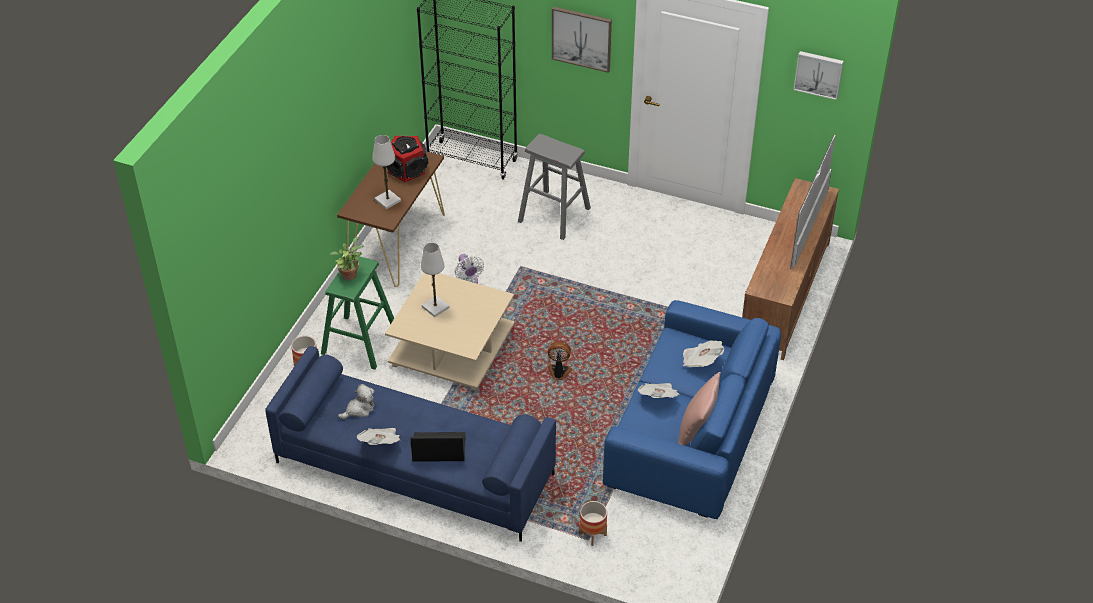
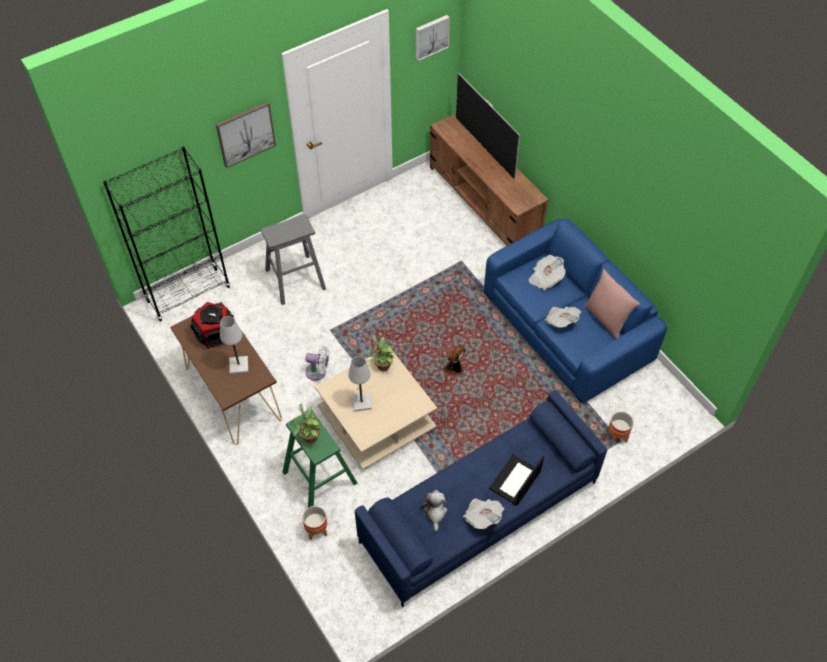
camera: 55 degrees left, 10 degrees up
(488, 300) = (382, 365): none -> potted plant

